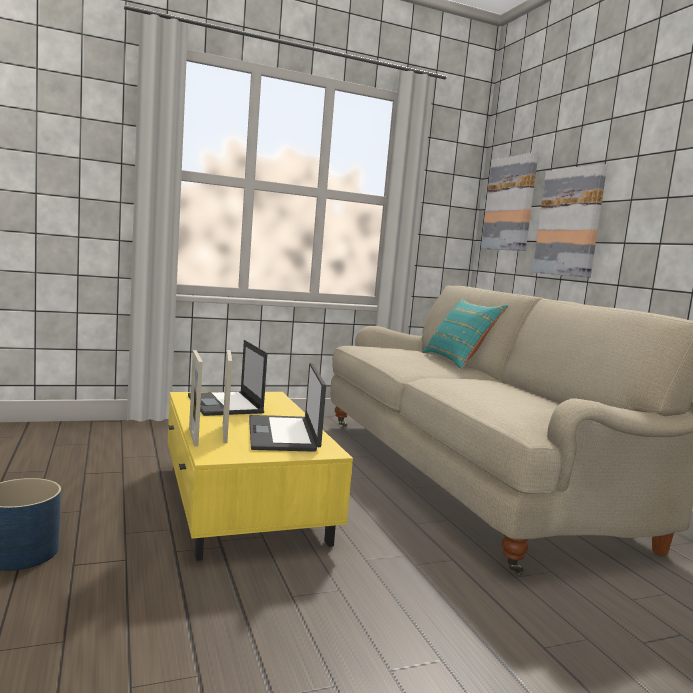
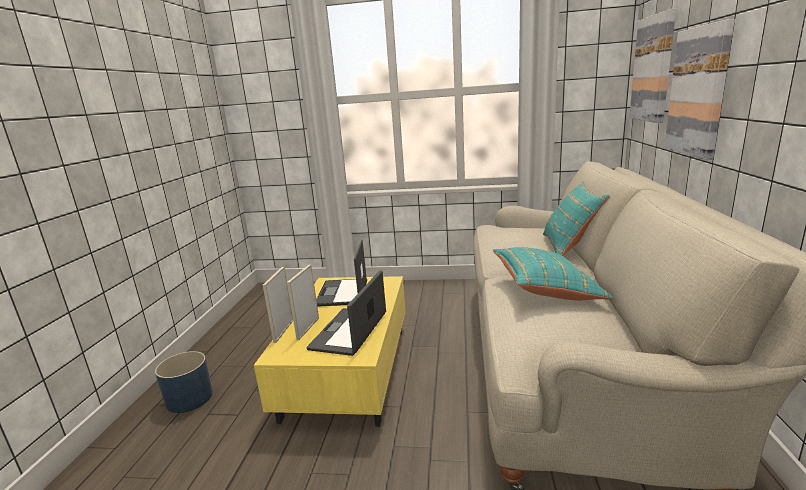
camera: 30 degrees right, 10 degrees up
(482, 386) = (546, 290): none -> turquoise pillow

